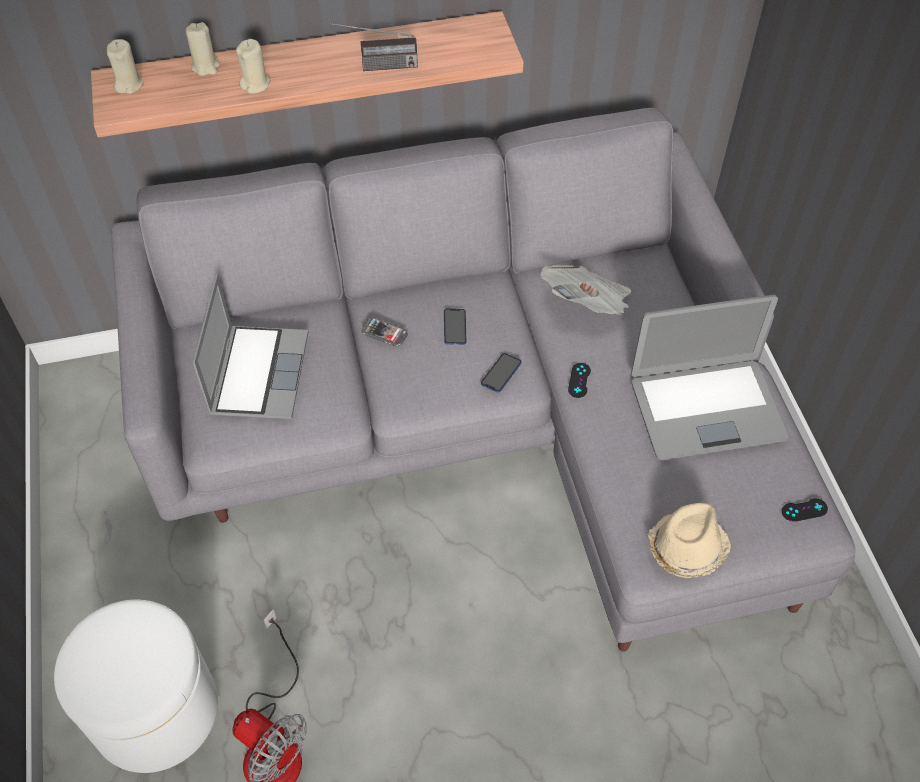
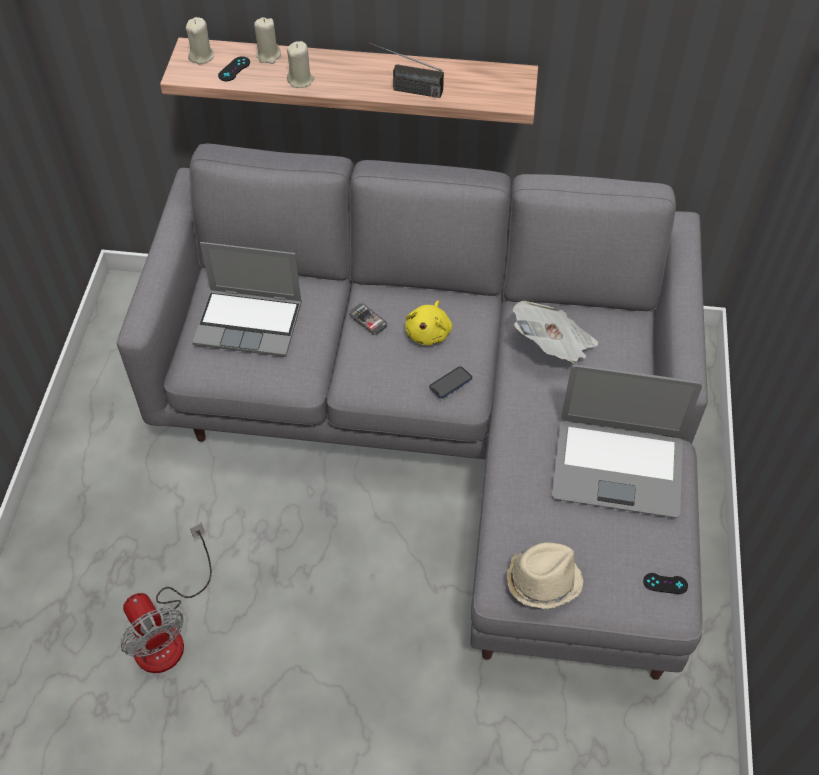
camera: 20 degrees right, 0 degrees up
(155, 711) = (87, 574): white ottoman -> none
(258, 373) = (250, 323): laptop -> laptop turned 75 degrees clockwise
(455, 327) = (429, 332): phone -> yellow plush toy
(579, 380) = (516, 409): black game controller -> black game controller (234, 69)

